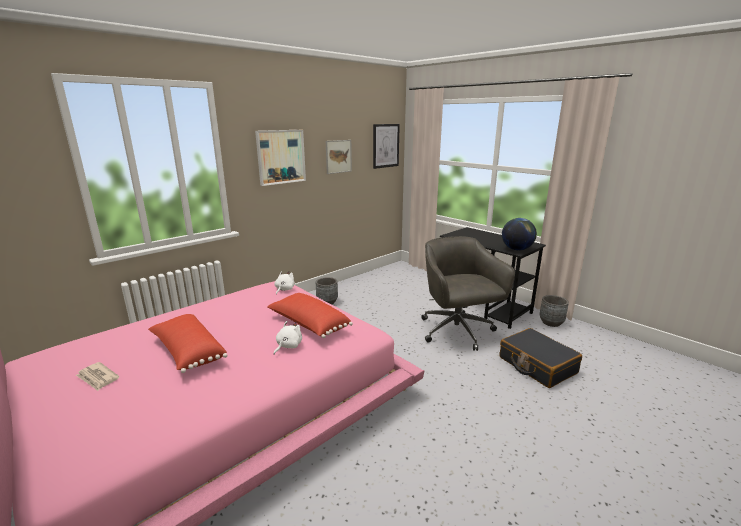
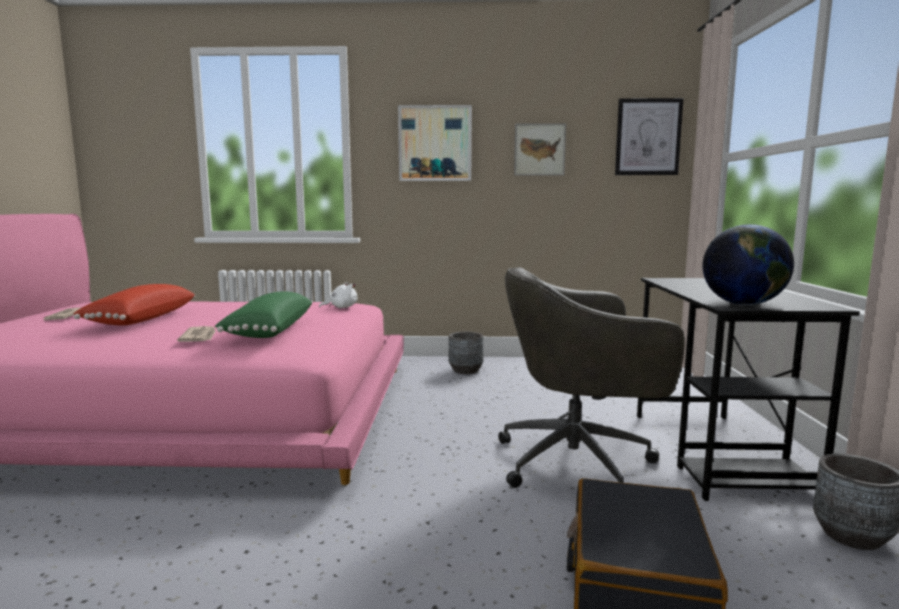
camera: 45 degrees right, 10 degrees down
(288, 346) = (199, 337): white plush toy -> newspaper
(308, 324) = (268, 331): red pillow -> green pillow
(457, 332) = (579, 462): grey office chair -> grey office chair turned 120 degrees counterclockwise

